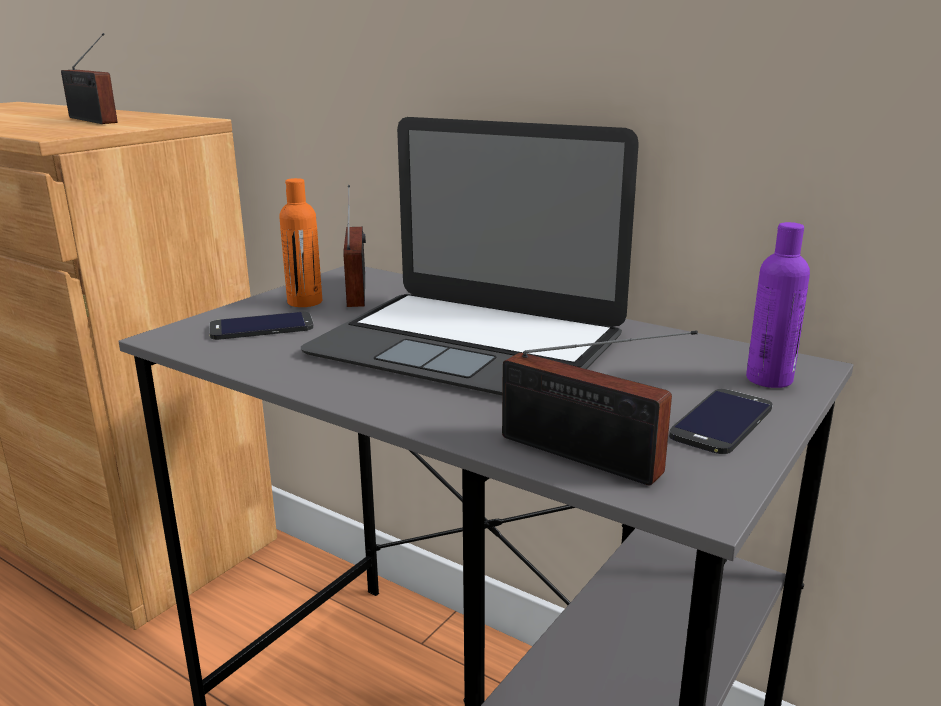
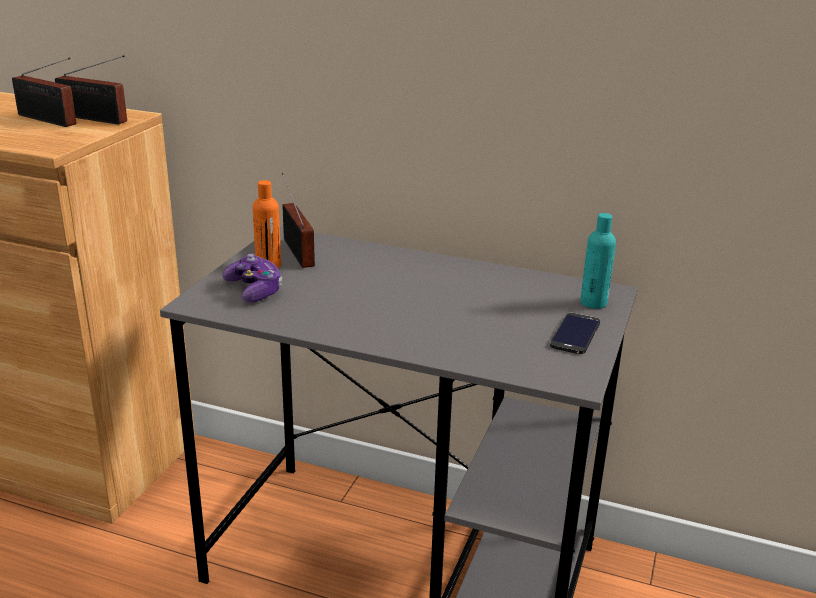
camera: 15 degrees left, 5 degrees up
(261, 327) = (254, 290): phone -> game controller
(468, 343) = (403, 291): laptop -> none
(587, 458) = (512, 364): radio -> radio (96, 119)
(769, 379) = (593, 303): purple bottle -> turquoise bottle

